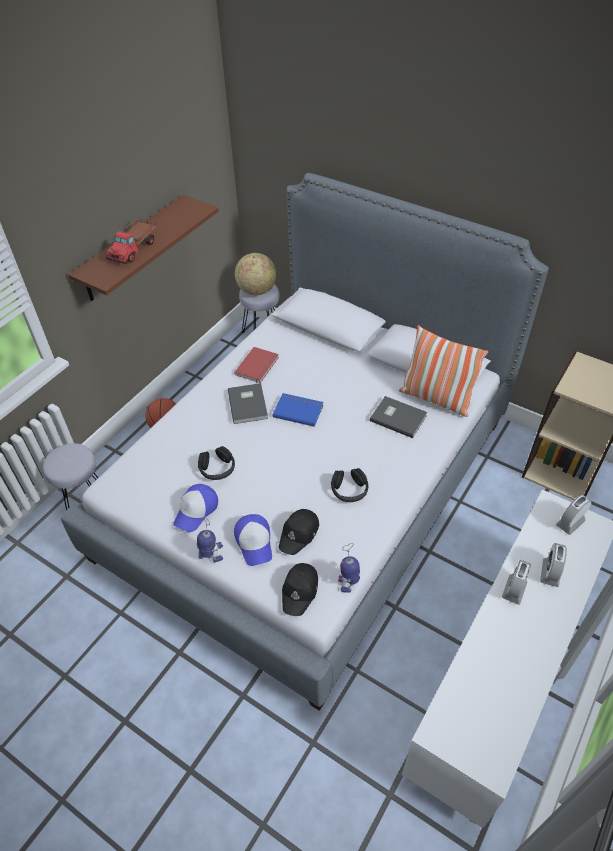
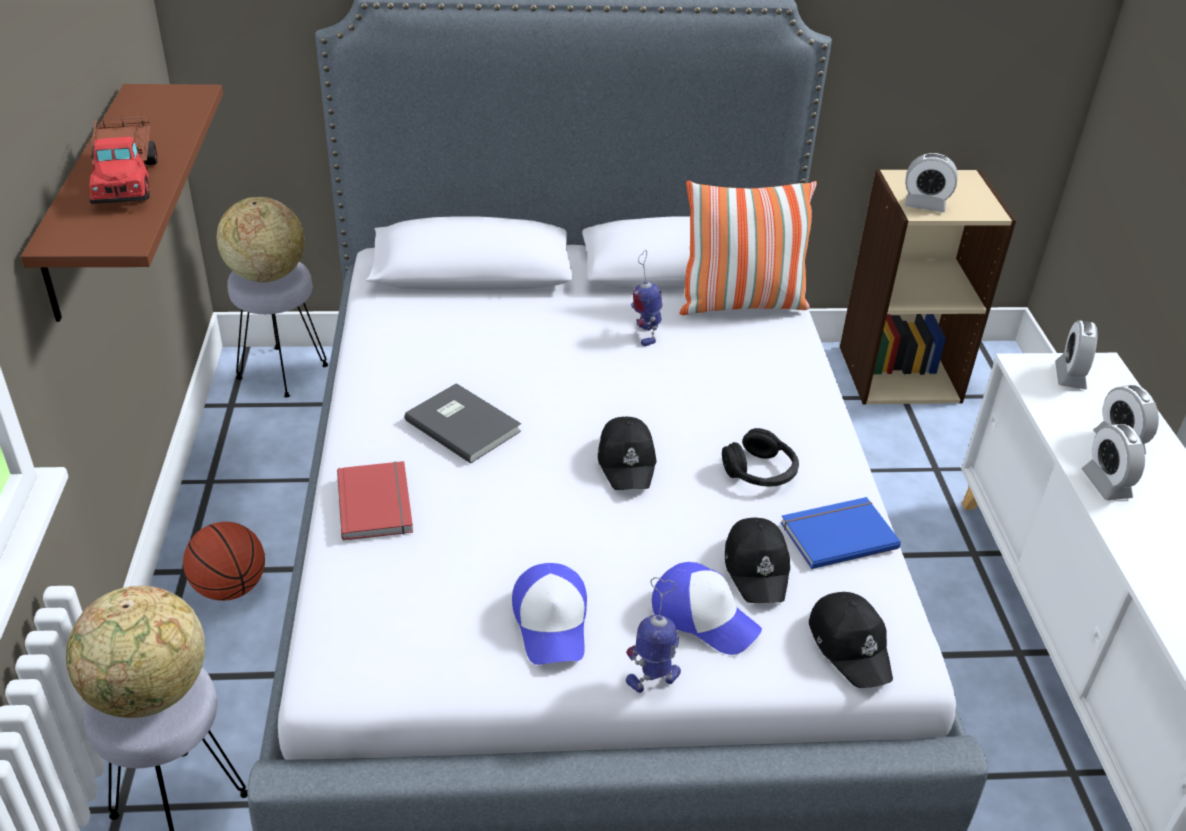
camera: 40 degrees left, 10 degrees down
(68, 459) = (149, 693): none -> globe
(217, 469) = (520, 540): black headphones -> none
(258, 366) = (417, 365): red book -> red book (378, 503)
(296, 455) = (627, 461): none -> black cap
(298, 410) = (558, 399): blue book -> blue book (836, 534)
(350, 581) = (902, 592): toy robot -> toy robot (644, 334)
(398, 417) = (716, 348): grey book -> none
(576, 385) = (925, 205): none -> alarm clock

